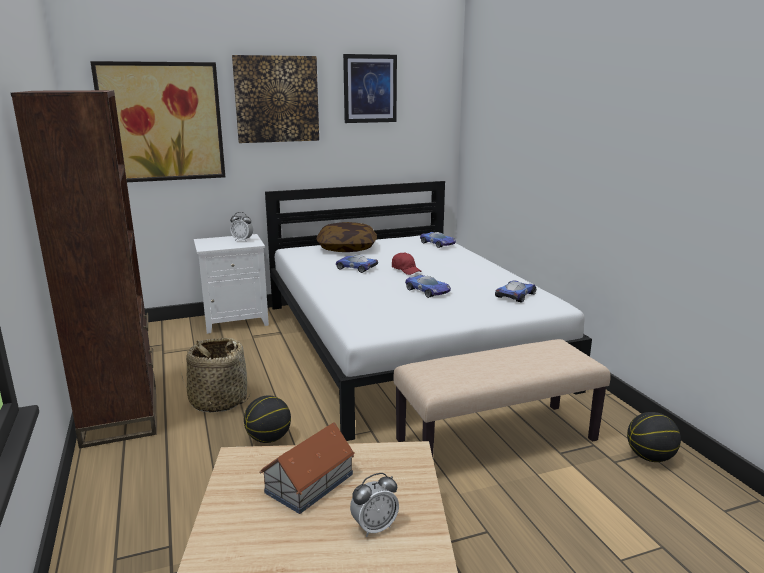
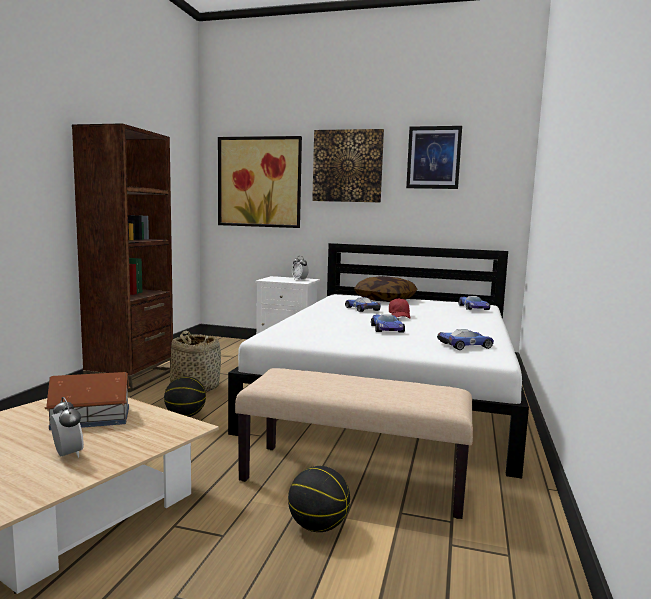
camera: 35 degrees right, 10 degrees down
(374, 527) = (67, 455): alarm clock -> alarm clock turned 135 degrees counterclockwise
(650, 457) = (505, 559): basketball -> basketball (318, 526)

